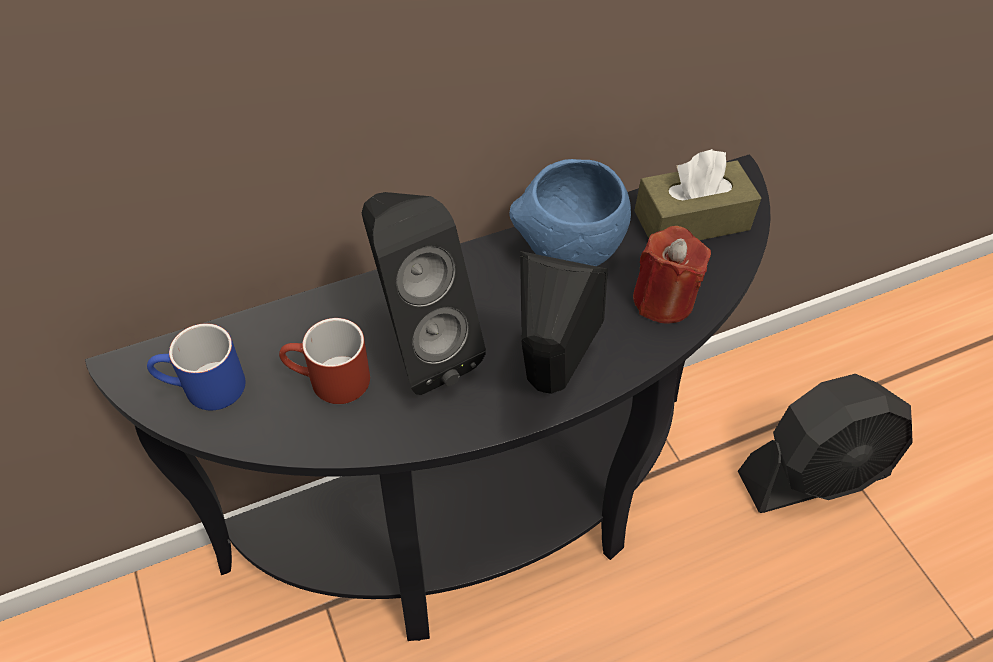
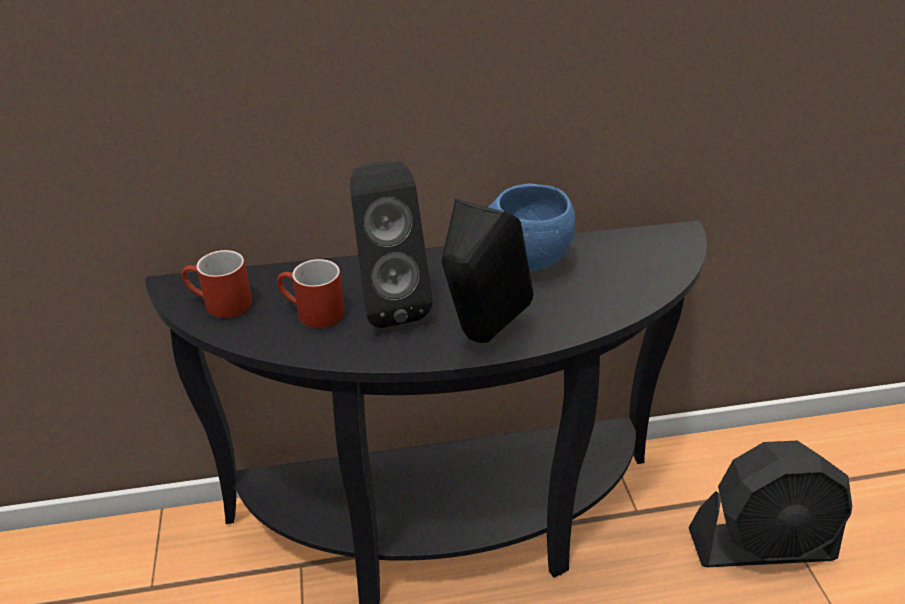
camera: 15 degrees right, 15 degrees down
(203, 389) = (219, 304): blue mug -> red mug
(663, 300) = (594, 300): red candle -> none
(691, 220) = (635, 254): brown tissue box -> none

